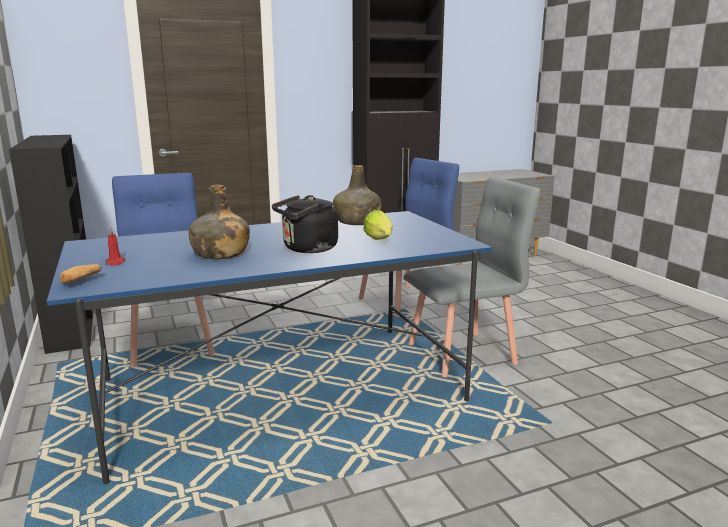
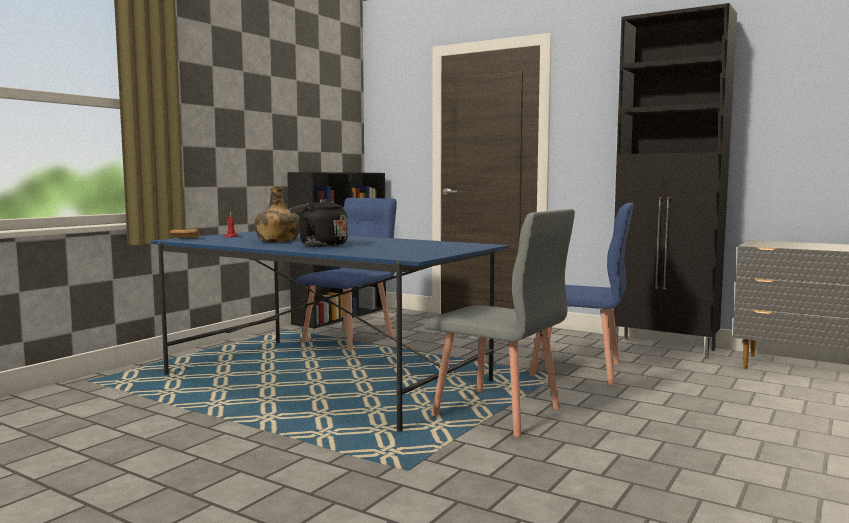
camera: 55 degrees right, 10 degrees down
(357, 222) = (429, 243): green bottle -> none
(380, 240) = (379, 249): lettuce -> none

